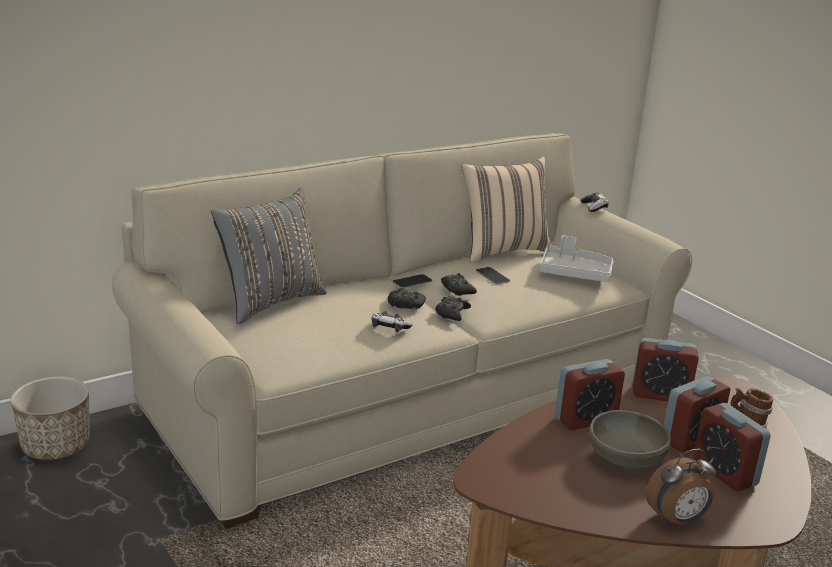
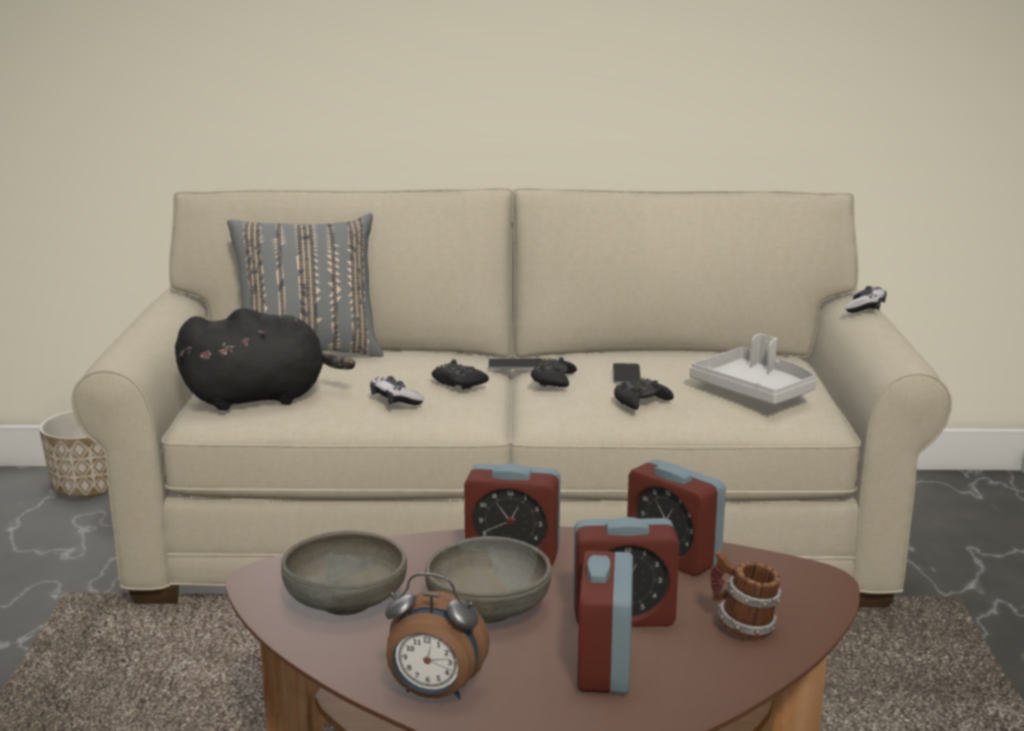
camera: 35 degrees right, 5 degrees down
(296, 347) = (261, 398): none -> black plush toy
(452, 313) = (506, 403): black game controller -> black game controller (641, 401)
(502, 250) = (695, 351): beige pillow -> none
(549, 481) = (345, 602): none -> grey bowl

